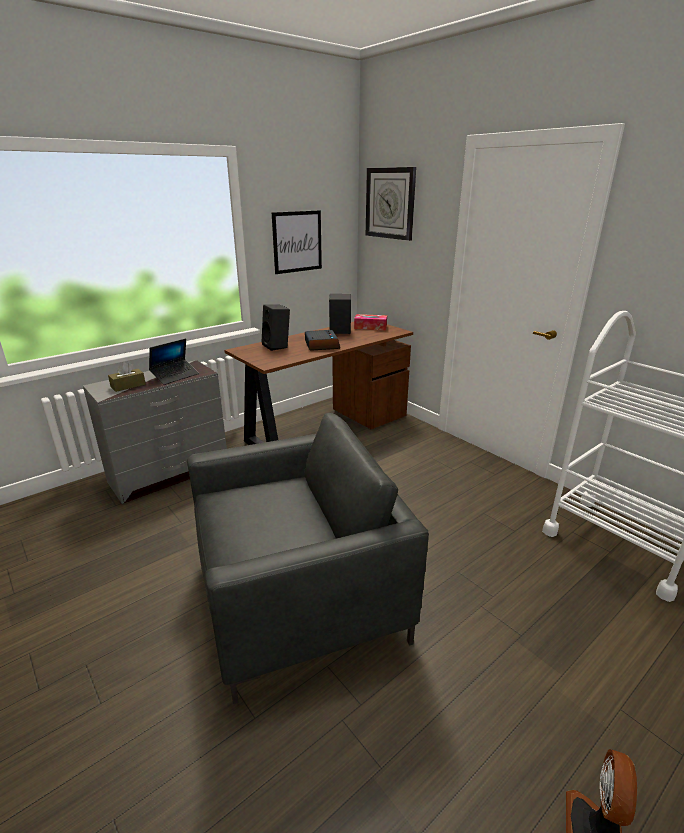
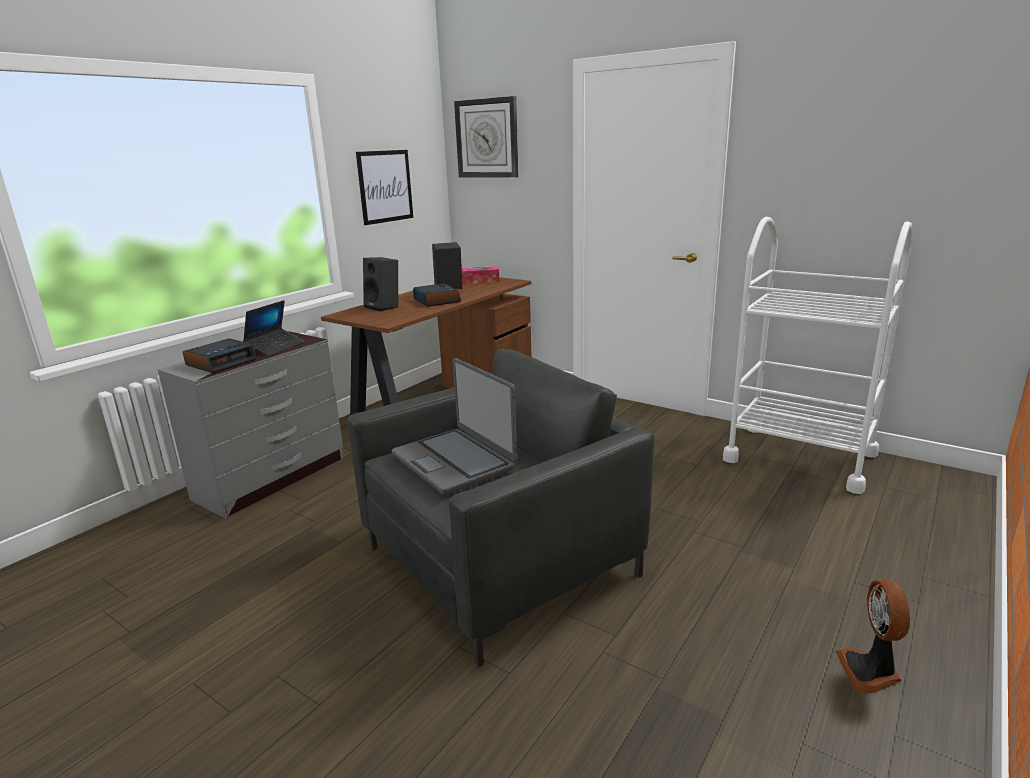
camera: 15 degrees left, 5 degrees down
(128, 385) = (221, 362): brown tissue box -> alarm clock
(256, 515) = (454, 461): none -> laptop

